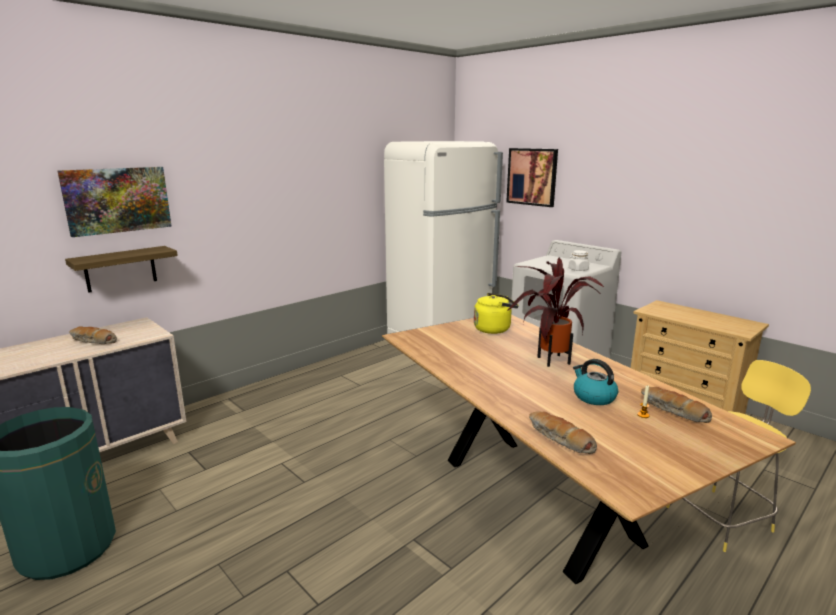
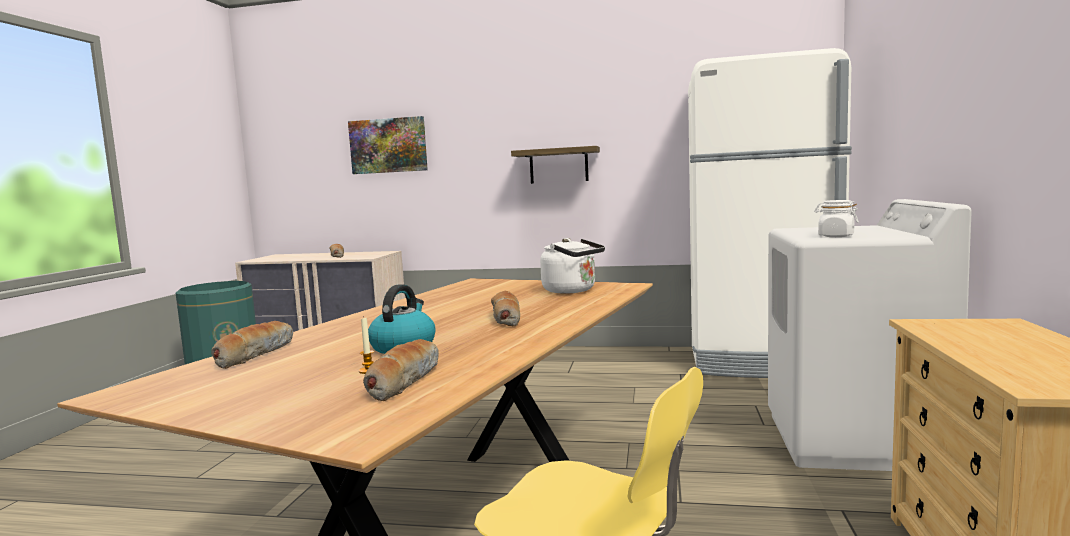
camera: 55 degrees right, 10 degrees down
(120, 269) = (386, 205): shelf -> shelf (558, 165)
(494, 329) = (572, 290): yellow kettle -> white kettle
(532, 176) = (895, 92): picture -> none
(549, 360) = (505, 318): potted plant -> bread

